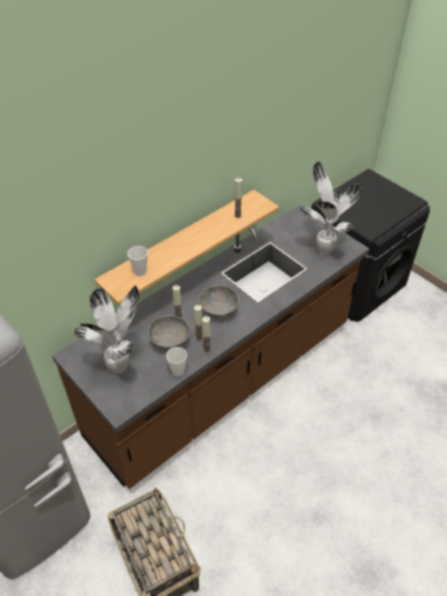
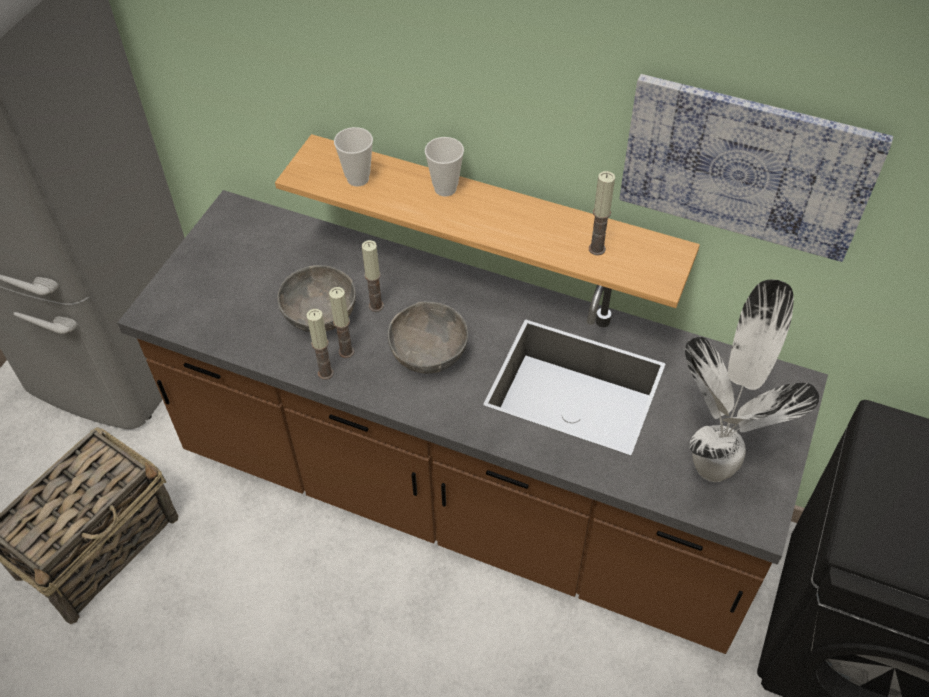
camera: 65 degrees right, 5 degrees up
(120, 366) = (237, 276): potted plant -> none
(178, 371) = (260, 352): cup -> cup (445, 188)
(263, 144) = (746, 166): none -> picture

